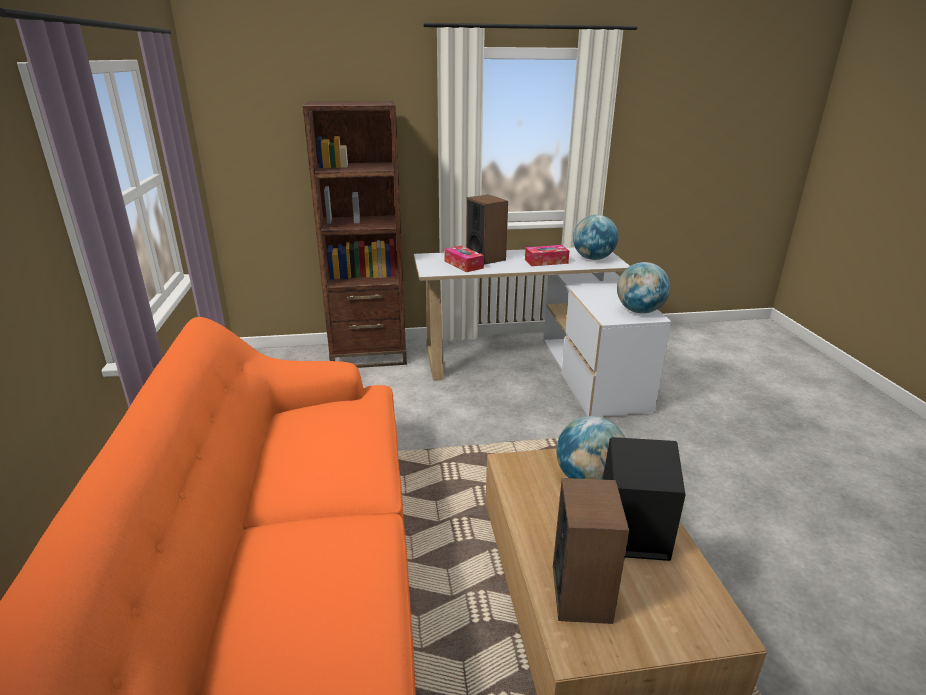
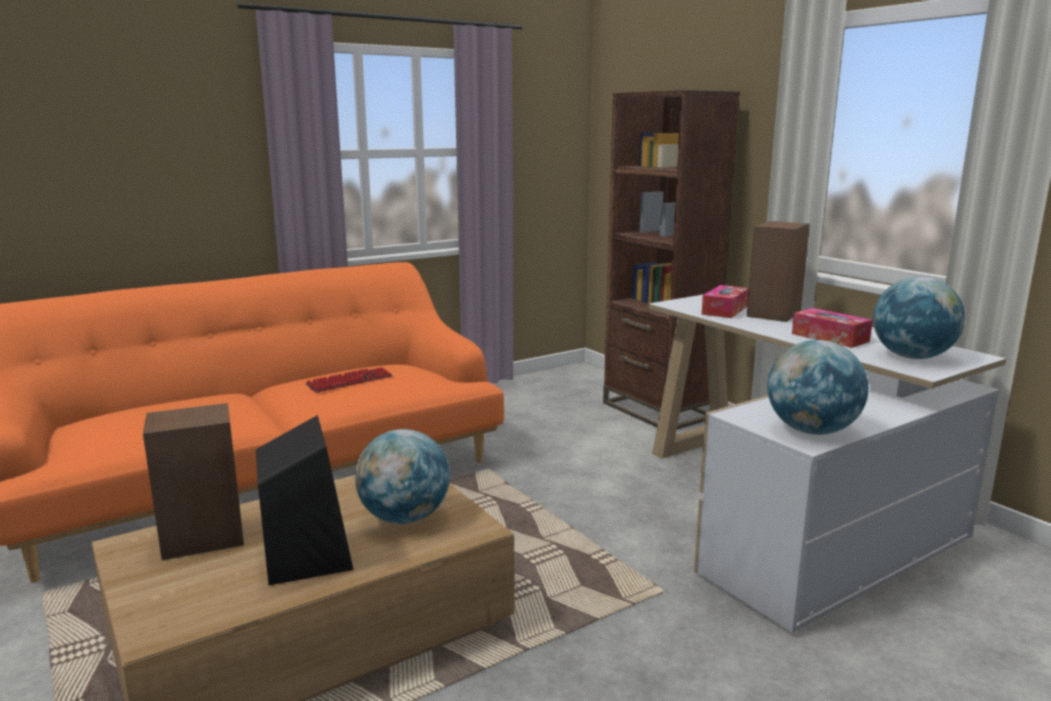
camera: 65 degrees right, 10 degrees down
(326, 446) = (350, 381): none -> keyboard

